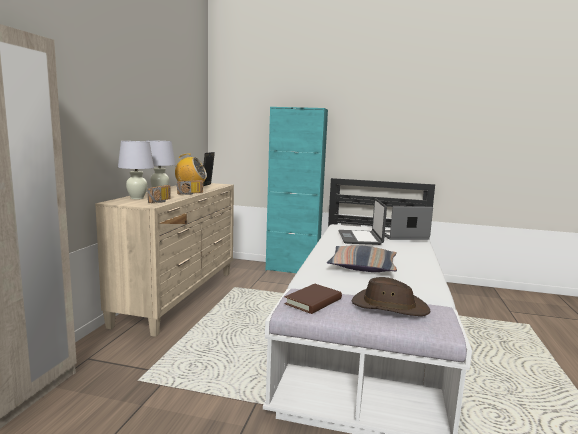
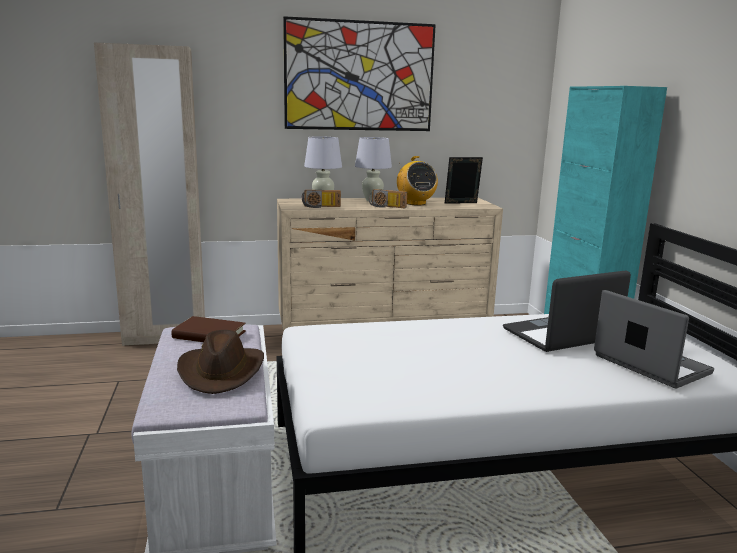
camera: 65 degrees right, 5 degrees up
(133, 89) = (359, 76): none -> picture
(362, 267) = (404, 353): pillow -> none

